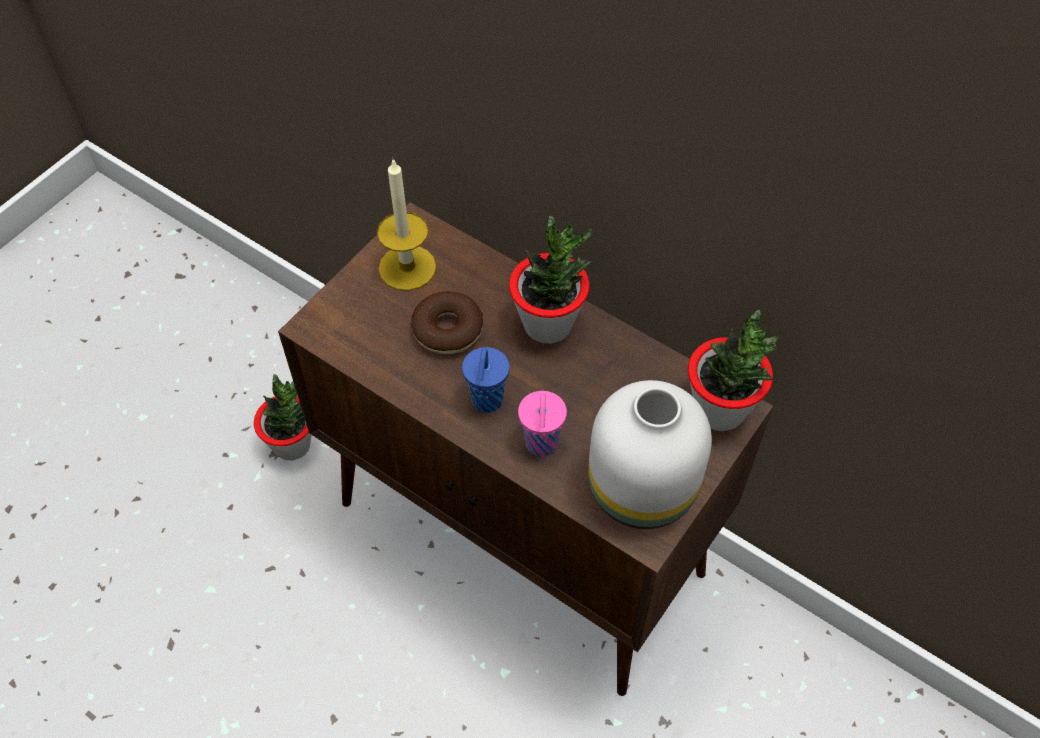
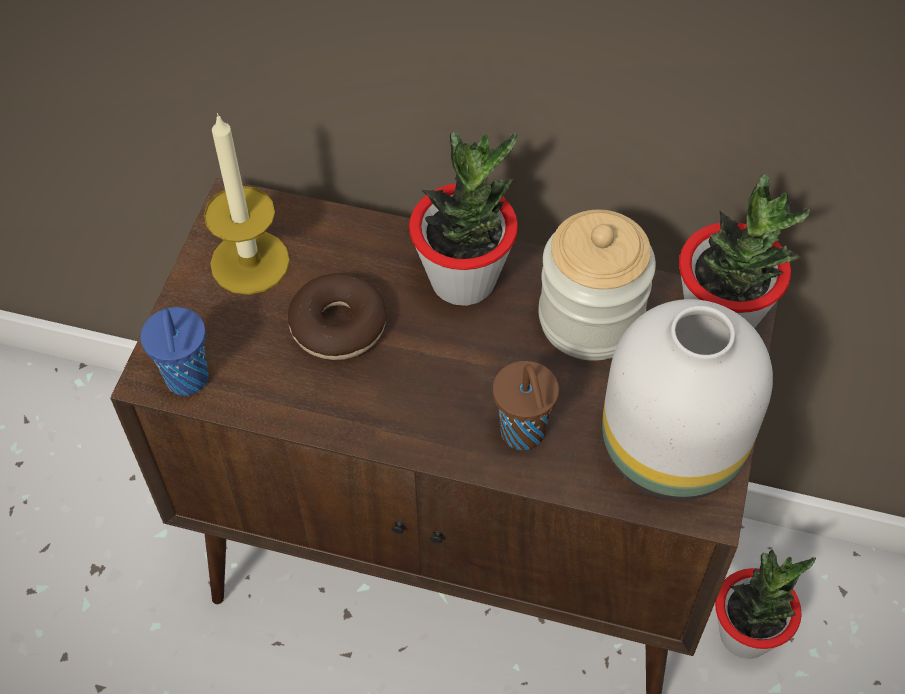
camera: 20 degrees left, 0 degrees up
(292, 445) = (116, 548): potted plant -> potted plant (745, 634)
(486, 401) = (429, 402): blue cup -> blue cup (187, 381)
(541, 445) = (523, 434): pink cup -> brown cup
(625, 379) = (590, 319): none -> jar

